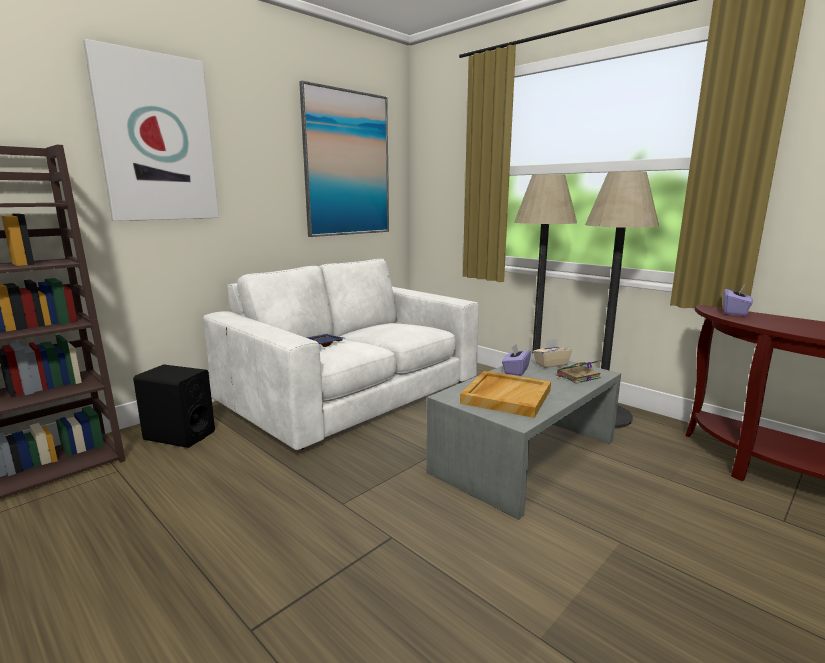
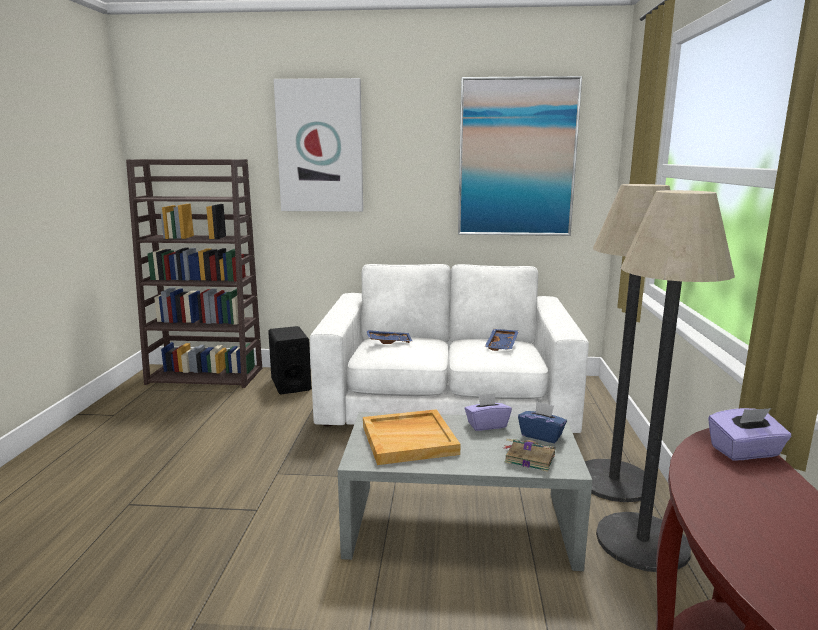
camera: 50 degrees right, 0 degrees up
(405, 324) = (502, 345): none -> blue tray
(551, 364) = (541, 435): beige tissue box -> blue tissue box

